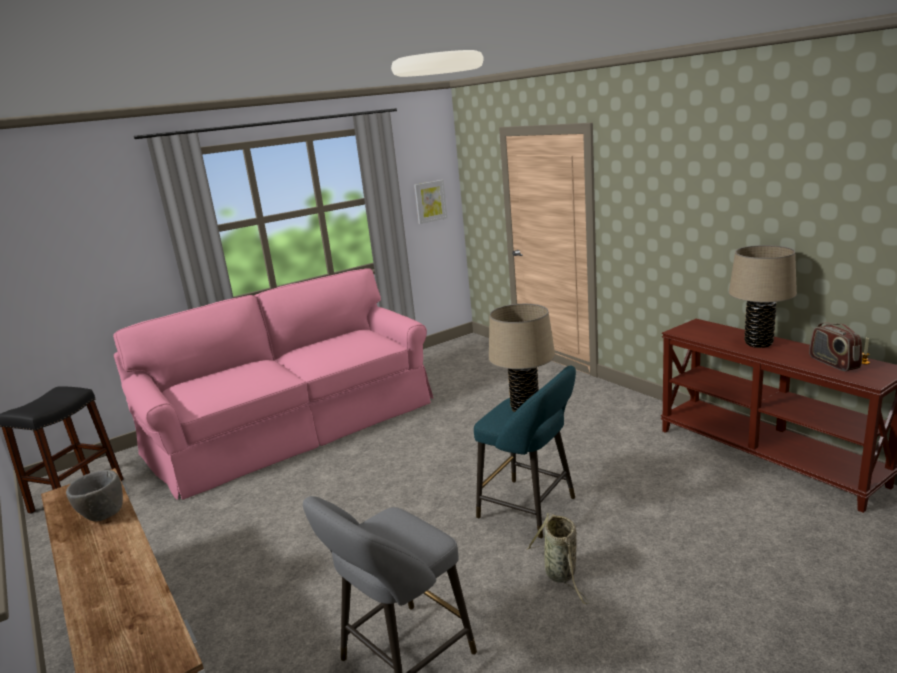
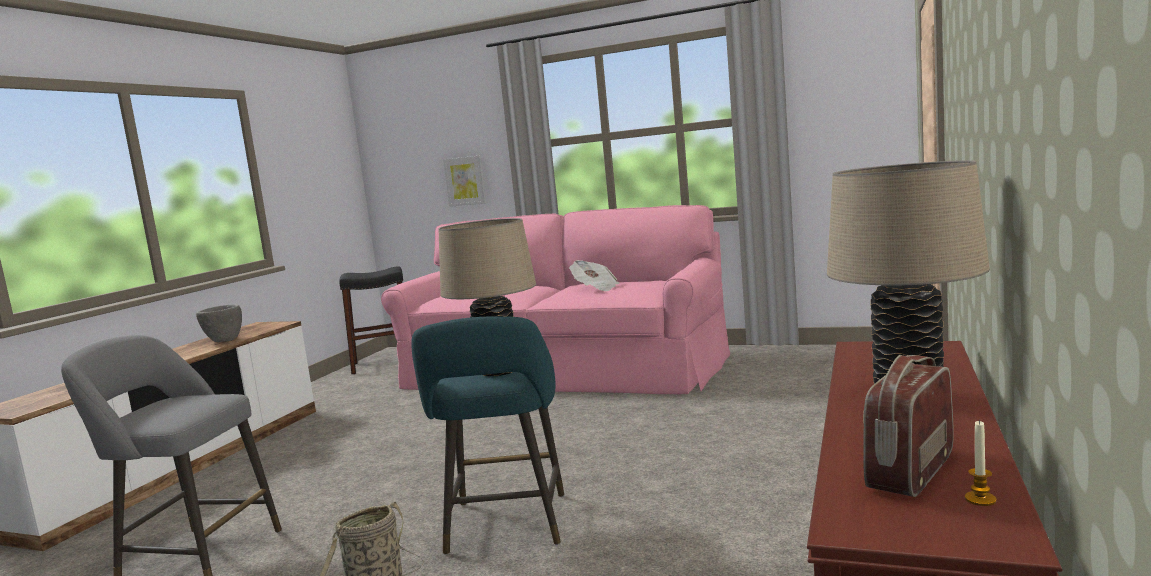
camera: 55 degrees right, 10 degrees down
(336, 349) = (595, 288): none -> newspaper
(430, 201) = (853, 127): picture -> picture (465, 181)

